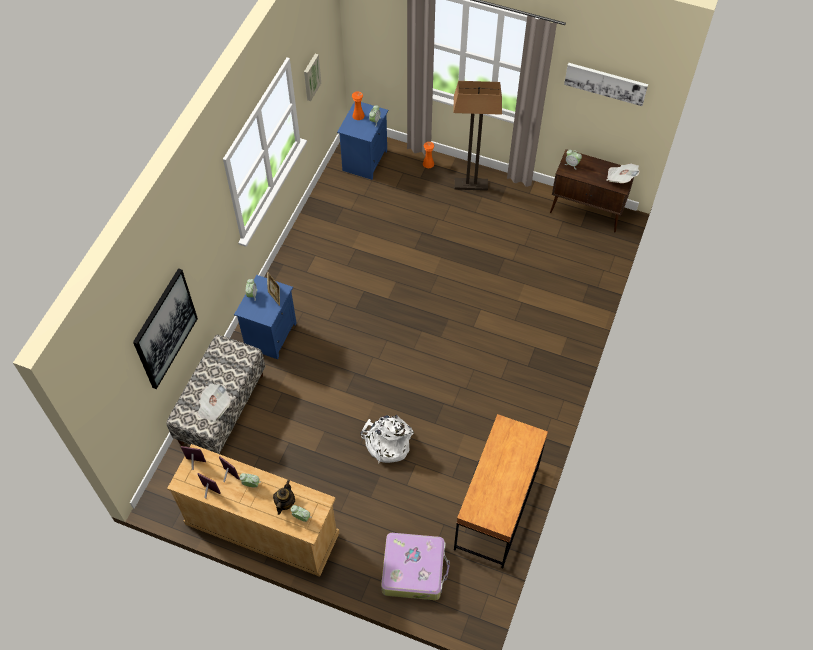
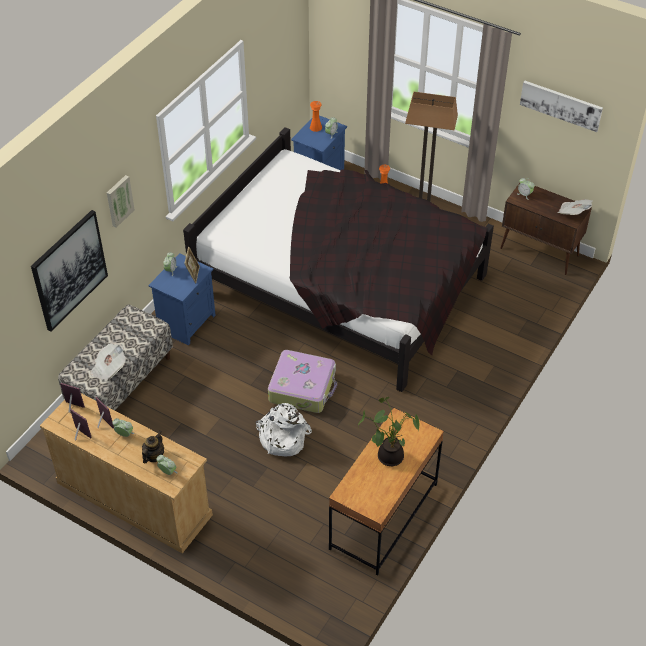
camera: 10 degrees right, 10 degrees down
(311, 77) = (267, 72): picture -> picture (119, 200)
(409, 272) = (342, 284): none -> black bed
(414, 569) = (282, 562): suitcase -> suitcase (303, 387)
(503, 464) = (389, 455): none -> potted plant

